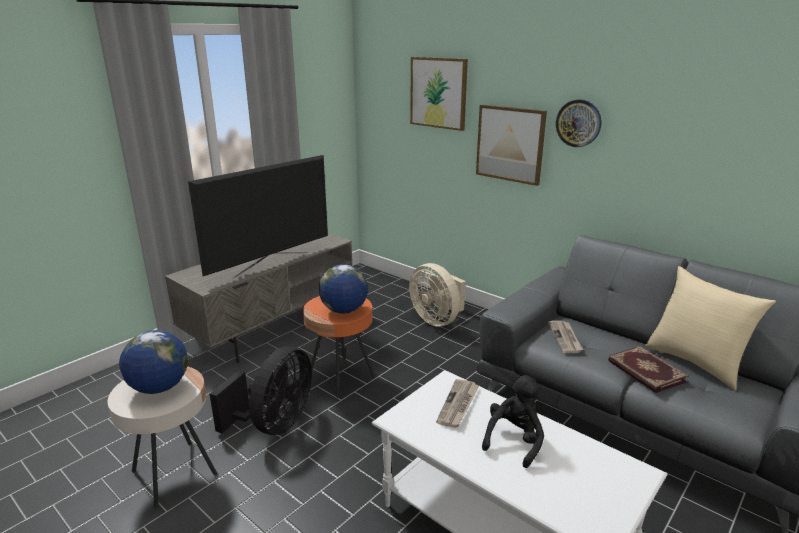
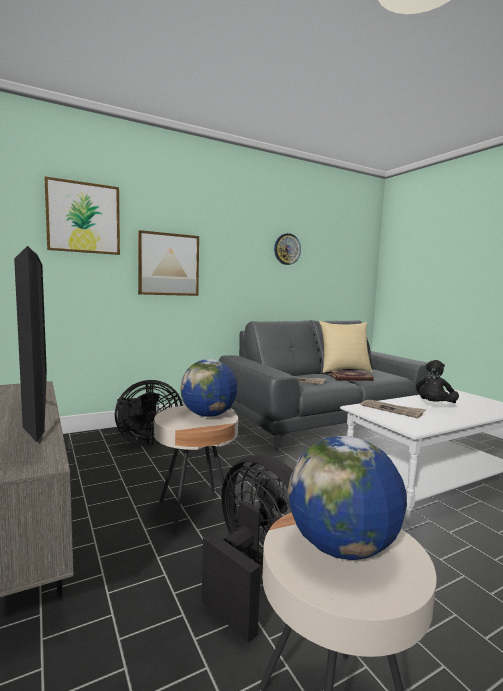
camera: 70 degrees left, 15 degrees down
(341, 377) = (195, 510): orange side table -> beige side table
(437, 319) = (146, 441): beige fan -> black fan
(514, 440) = (434, 406): black plush toy -> black plush toy turned 105 degrees counterclockwise
(578, 123) = (222, 245): wall clock -> wall clock (287, 249)

